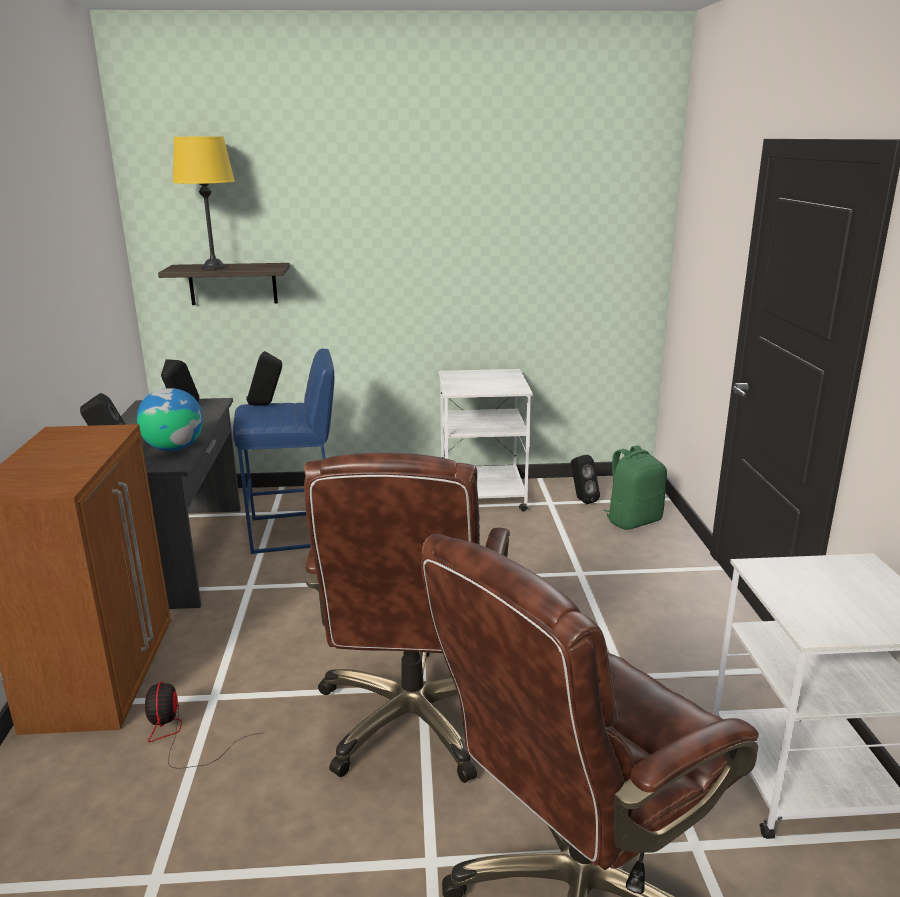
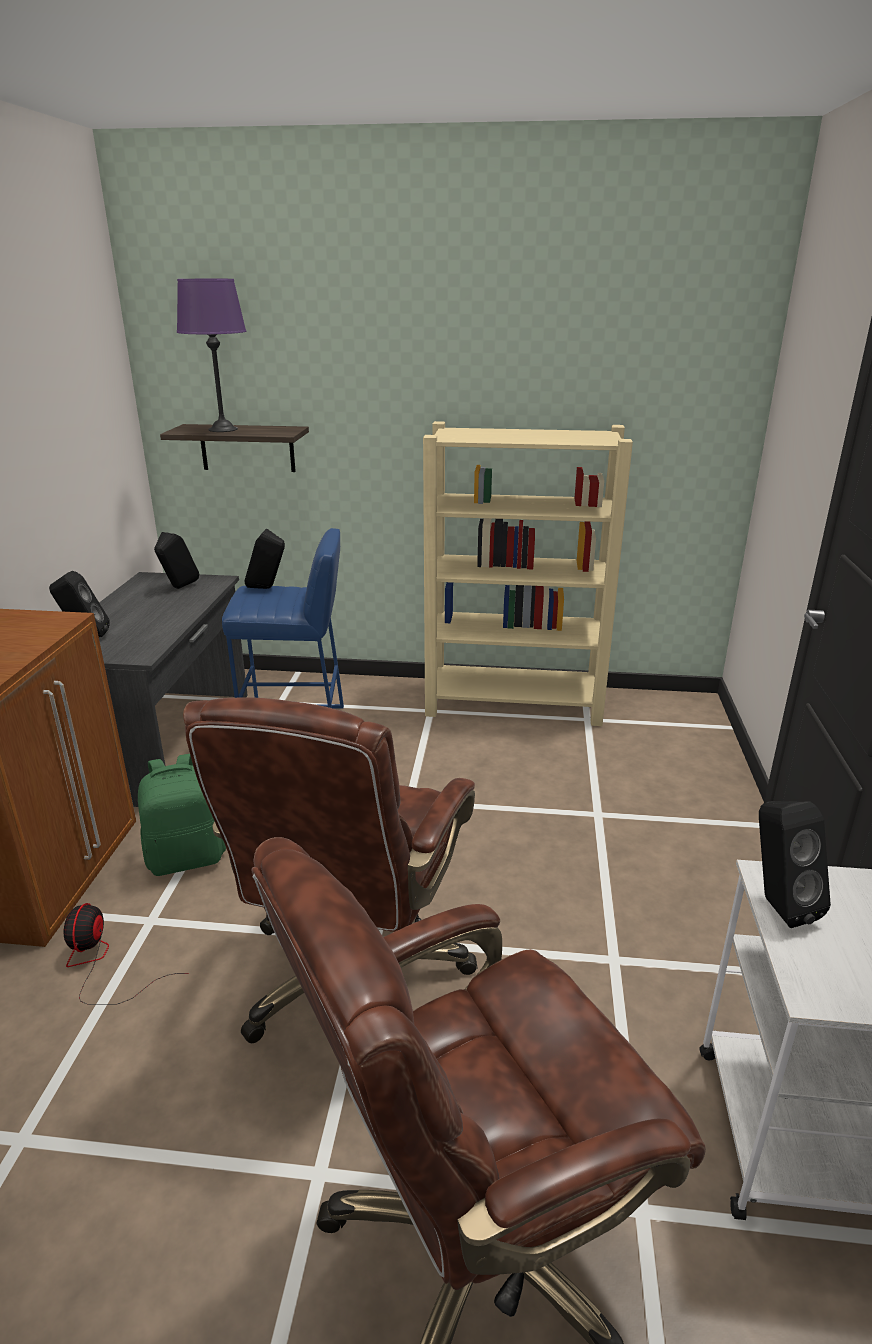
camera: 10 degrees right, 5 degrees up
(174, 448) = (151, 634): globe -> none
(214, 267) = (223, 429): yellow table lamp -> purple table lamp
(483, 495) = (514, 702): white cart -> beige bookcase
(582, 500) = (625, 719): black speaker -> black speaker (777, 905)
(633, 521) = (679, 752): green backpack -> green backpack (187, 858)

